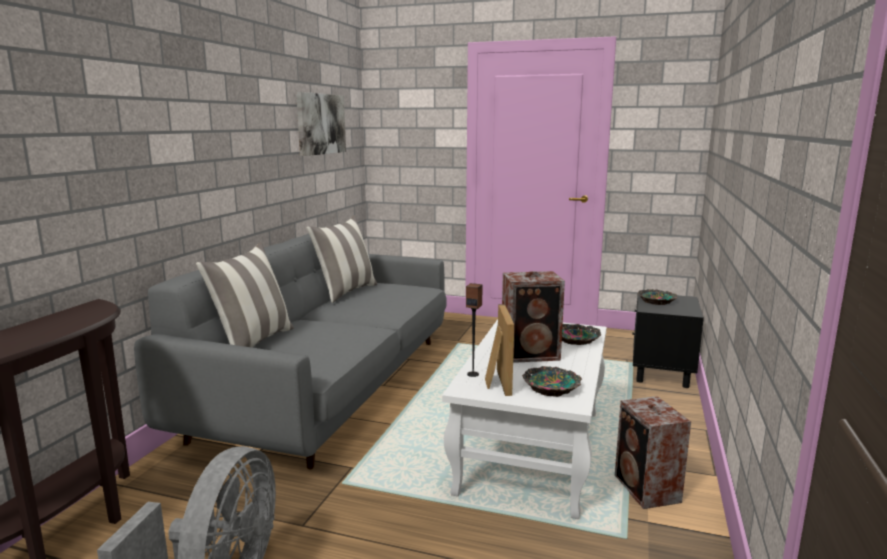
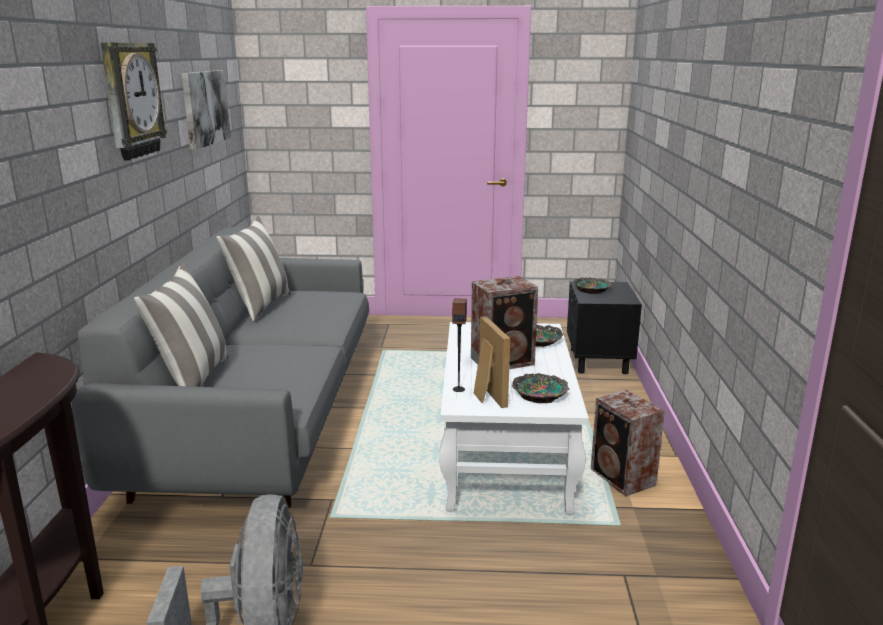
camera: 15 degrees left, 5 degrees up
(235, 105) = (130, 100): none -> wall clock

